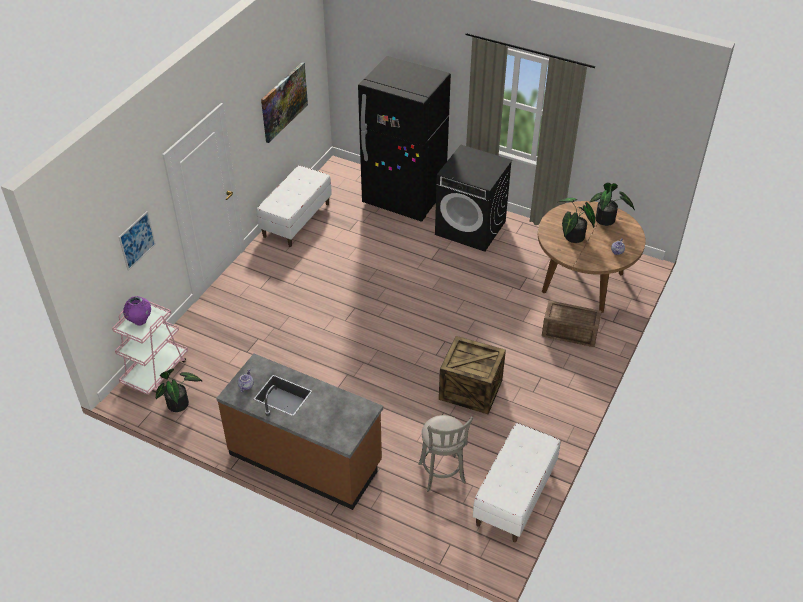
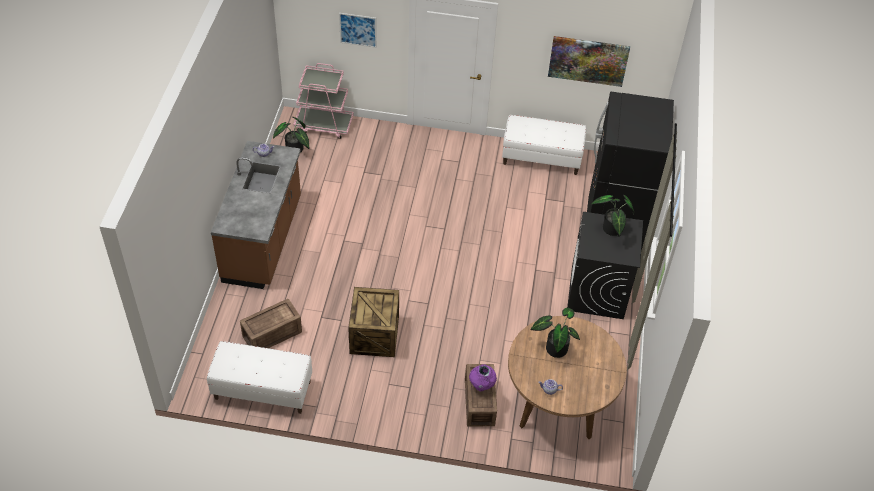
camera: 70 degrees right, 5 degrees up
(140, 321) = (321, 78): purple vase -> purple vase (481, 386)
(442, 475) = (271, 334): grey stool -> crate
(607, 221) = (596, 374): potted plant -> potted plant (611, 230)

